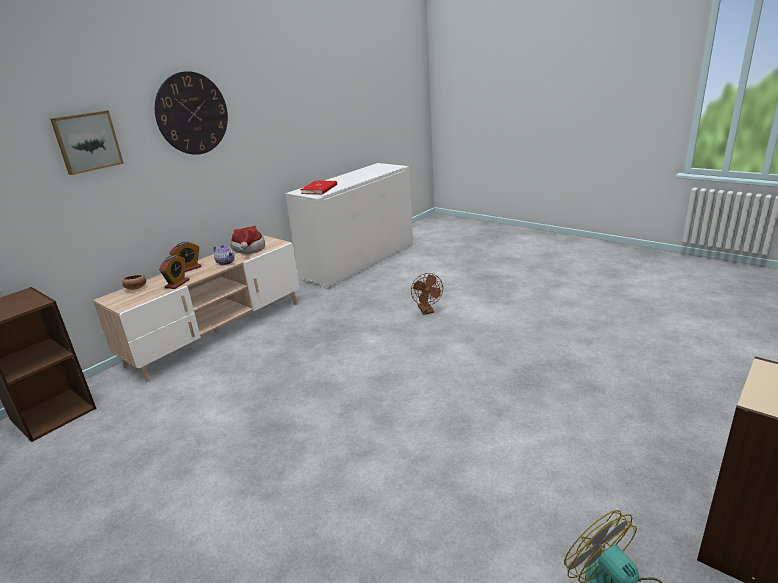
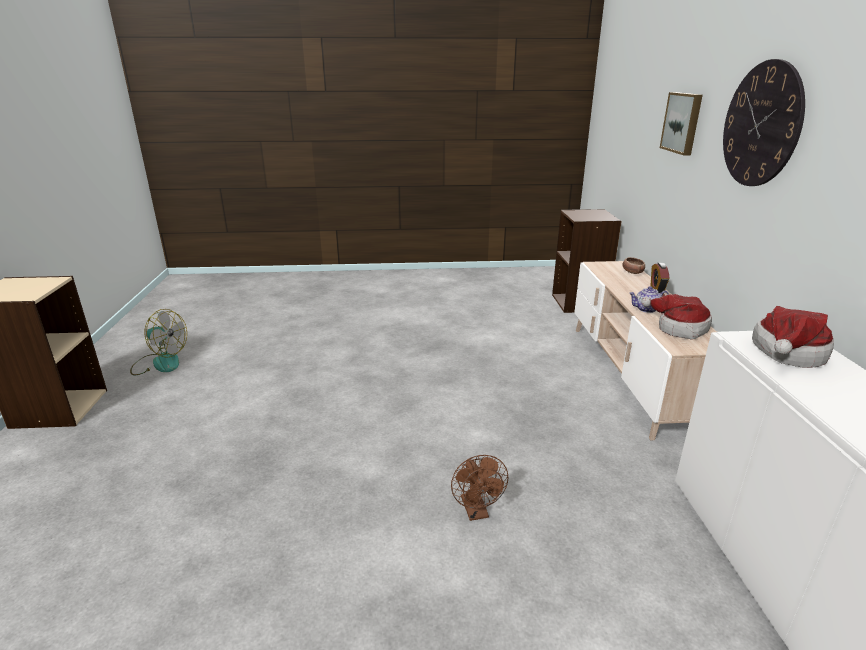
camera: 135 degrees right, 0 degrees up
(177, 284) = (615, 283): alarm clock -> none
(320, 189) = (786, 354): red book -> hat
(427, 311) = (476, 512): brown fan -> brown fan turned 135 degrees counterclockwise

